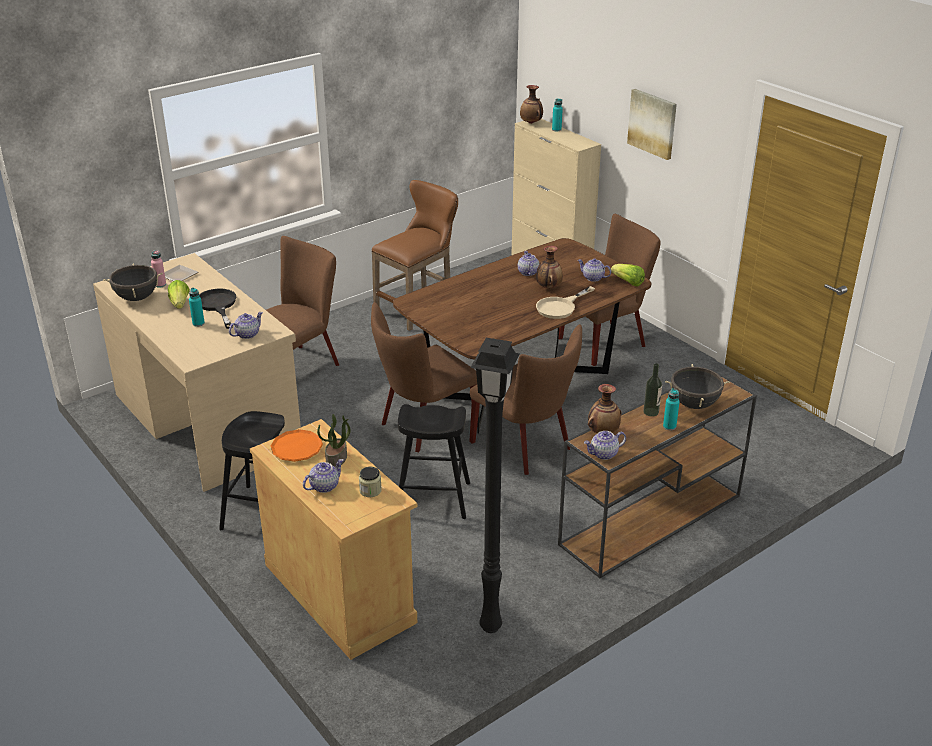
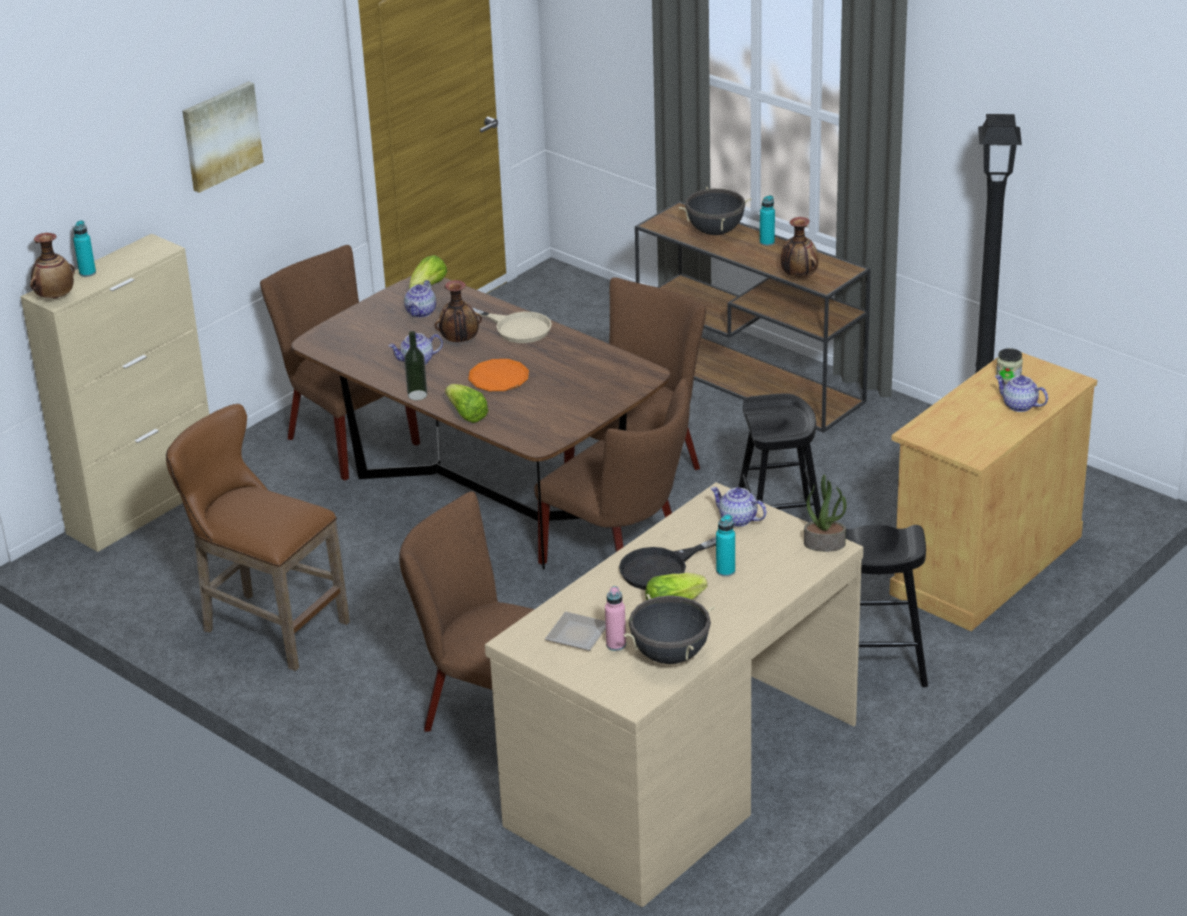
camera: 100 degrees left, 0 degrees up
(297, 449) = (963, 437): orange plate -> orange plate (498, 379)
(336, 459) = (966, 407): potted plant -> potted plant (825, 544)
(454, 282) = (466, 415): none -> lettuce
(604, 454) = (840, 273): teapot -> none
(651, 412) = (743, 253): bottle -> bottle (417, 395)

